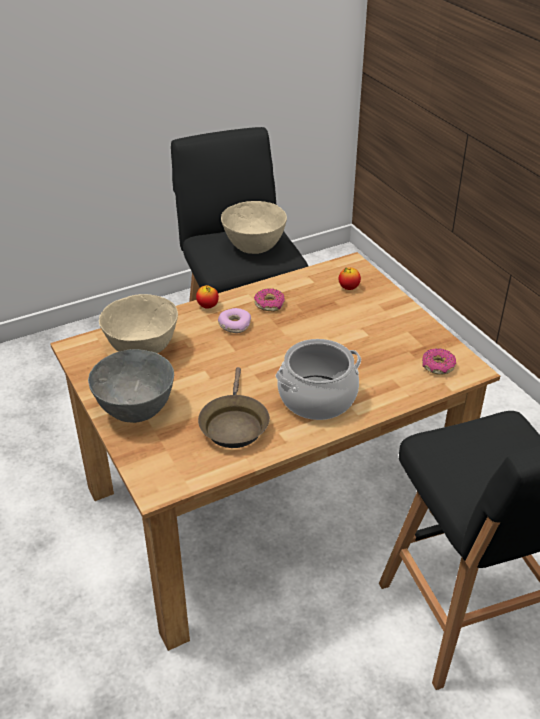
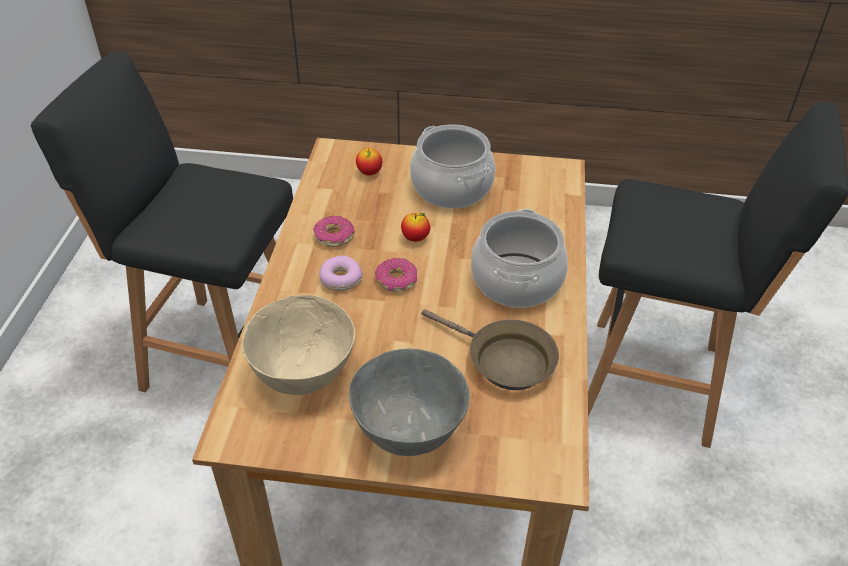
camera: 55 degrees left, 5 degrees up
(208, 306) = (284, 283): apple -> apple (415, 238)
(254, 248) = (216, 197): beige bowl -> none
(379, 327) = (451, 187): none -> cooking pot
(437, 366) = (541, 185): donut -> donut (396, 281)

